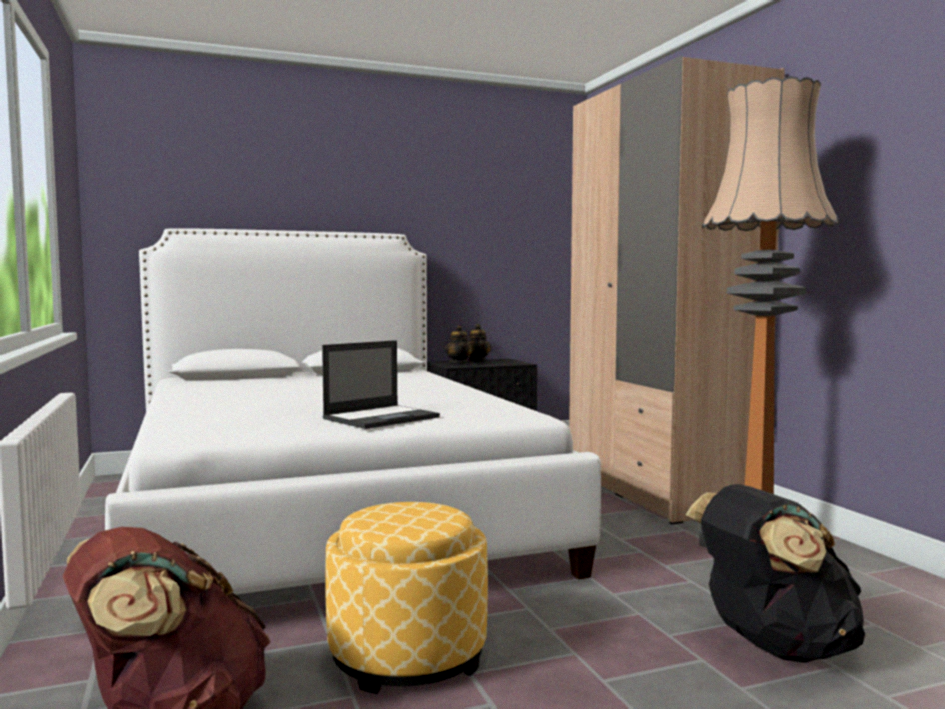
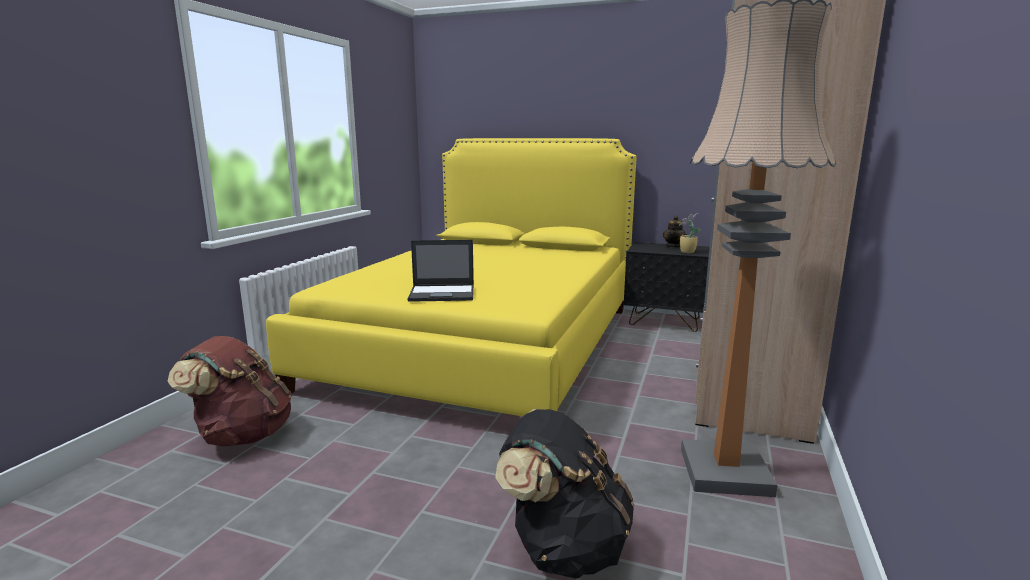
camera: 40 degrees right, 10 degrees up
(324, 514) = (484, 344): white bed -> yellow bed
(408, 655) = (367, 448): ottoman -> none
(459, 363) = (650, 247): teapot -> none
(505, 363) = (686, 252): none -> potted plant

